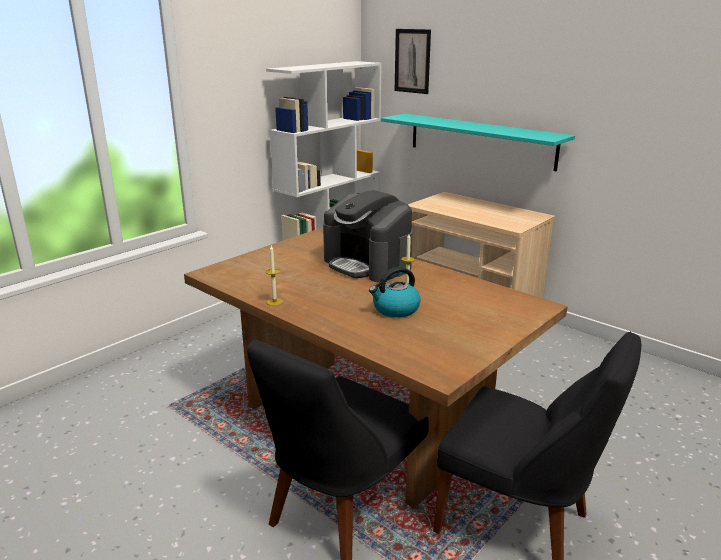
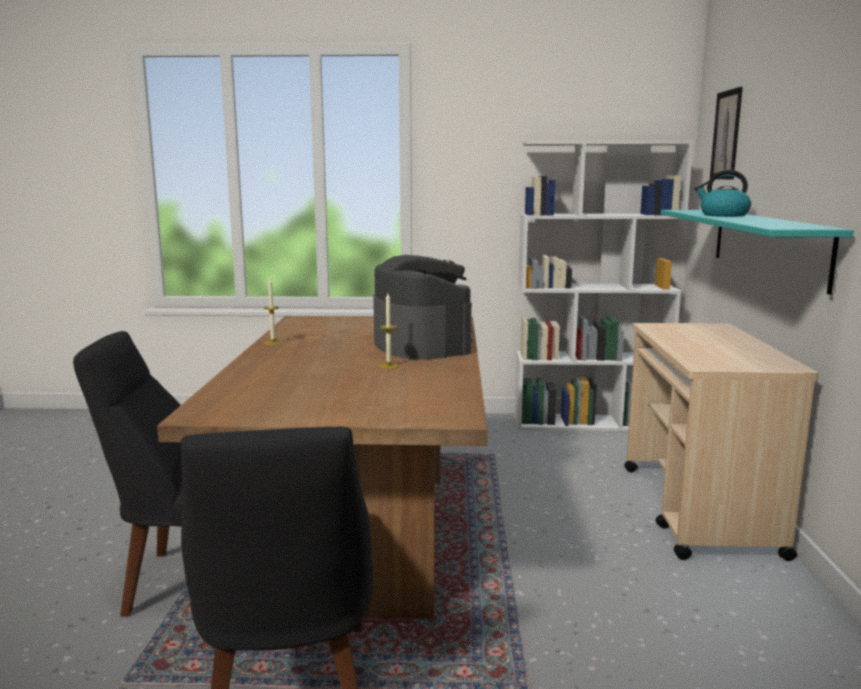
camera: 50 degrees right, 10 degrees down
(368, 264) = (421, 345): coffee machine -> coffee machine turned 150 degrees clockwise
(395, 309) = (326, 373): kettle -> kettle (723, 215)

